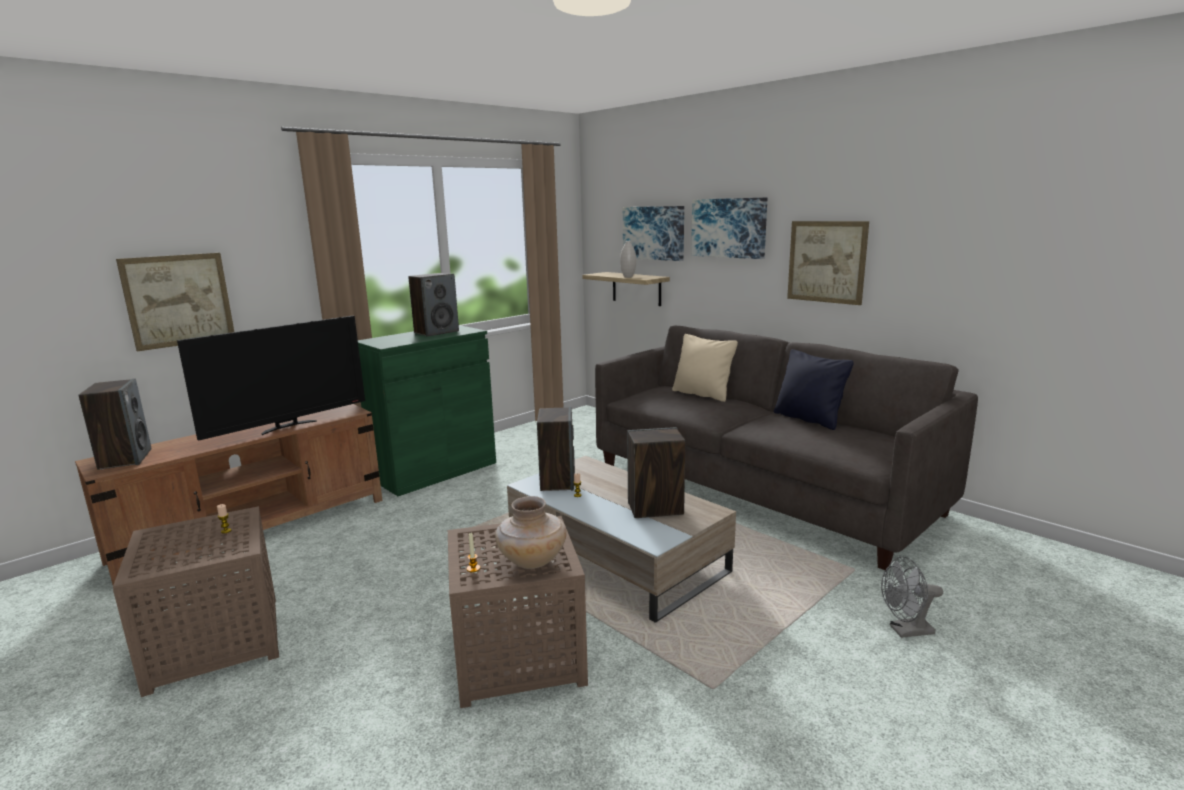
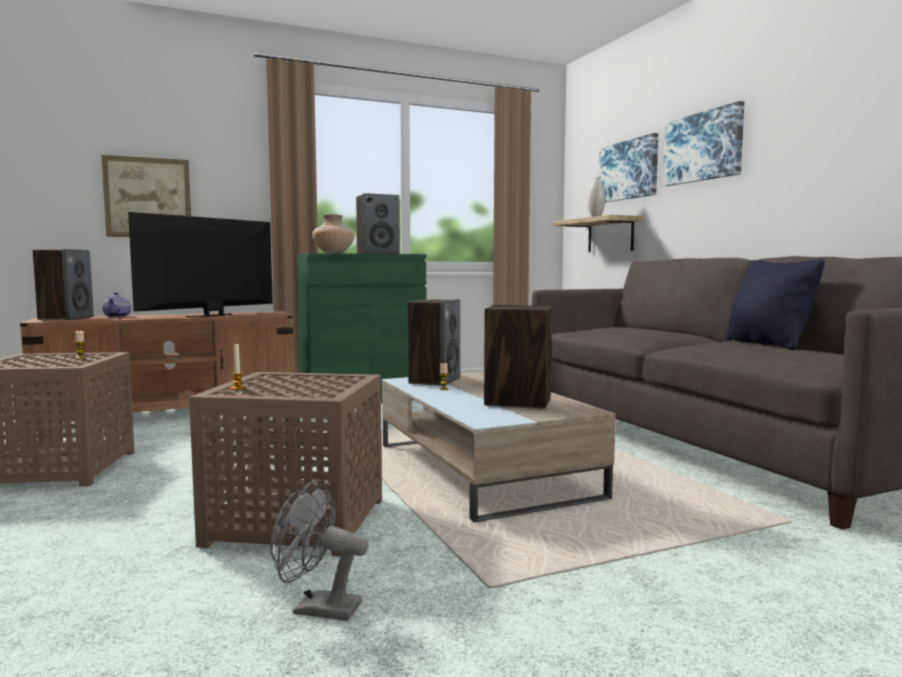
camera: 20 degrees right, 10 degrees down
(180, 444) = (117, 316): none -> teapot
(288, 426) = (212, 315): television -> television turned 150 degrees clockwise
(532, 561) = (301, 390): beige vase -> beige vase (334, 253)
(702, 394) = (651, 329): beige pillow -> none
(826, 262) = (813, 162): picture -> none
(905, 631) = (829, 589): grey fan -> grey fan (317, 609)

